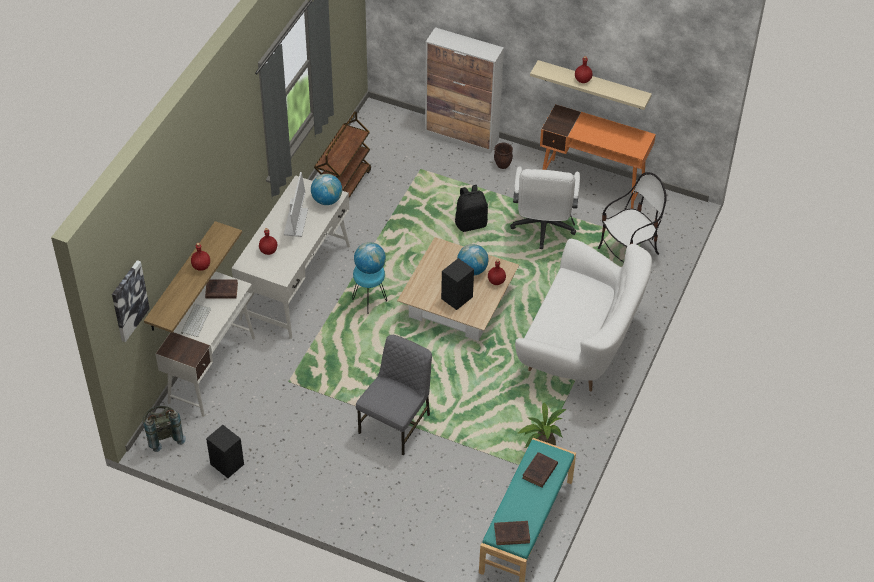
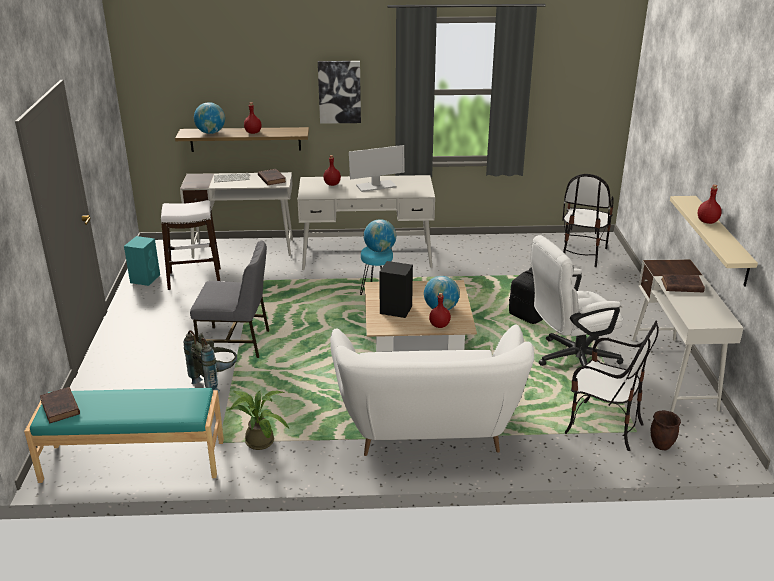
camera: 65 degrees right, 20 degrees down
(129, 300) = (160, 87): picture -> picture (339, 92)
(163, 436) = (162, 248): grey backpack -> grey backpack (215, 381)
(226, 464) = (145, 278): black speaker -> turquoise speaker
(254, 425) = (194, 279): none -> white stool
(327, 200) = (415, 191): globe -> globe (211, 133)
(343, 188) = (494, 248): brown cart -> none
(394, 139) = (582, 254): none -> chair
(462, 137) = (631, 283): cabinet -> none
(503, 165) = (625, 313): brown planter -> brown planter (662, 445)
(539, 472) = (162, 403): brown book -> brown book (680, 286)
(592, 185) = (673, 373): orange desk -> white desk

